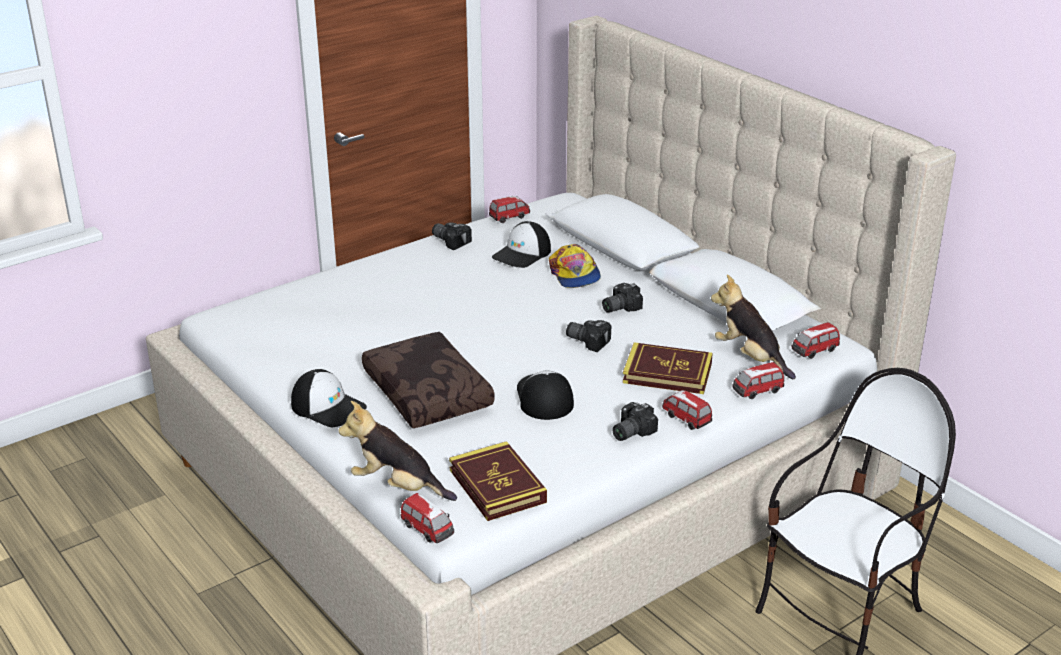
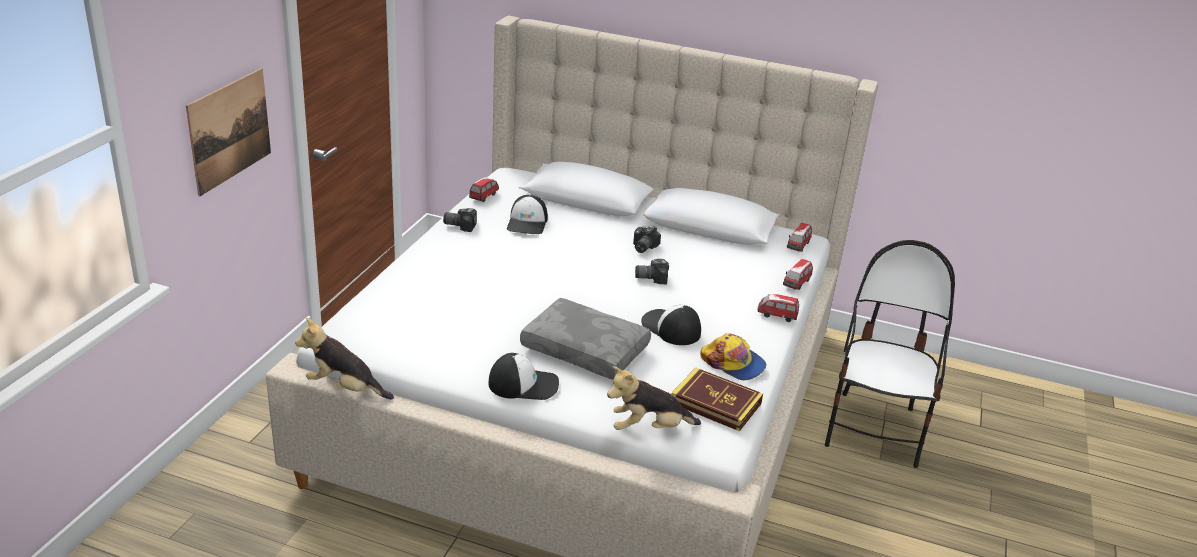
camera: 35 degrees left, 0 degrees up
(205, 93) = (230, 130): none -> picture
(428, 530) = (707, 453): toy car -> none
(429, 393) = (586, 349): brown pillow -> grey pillow
(574, 274) = (584, 230): cap -> cap (733, 363)
(629, 432) = (753, 335): camera -> none
(667, 373) = (729, 286): book -> none
(750, 357) = (765, 261): plush toy -> plush toy (345, 388)

